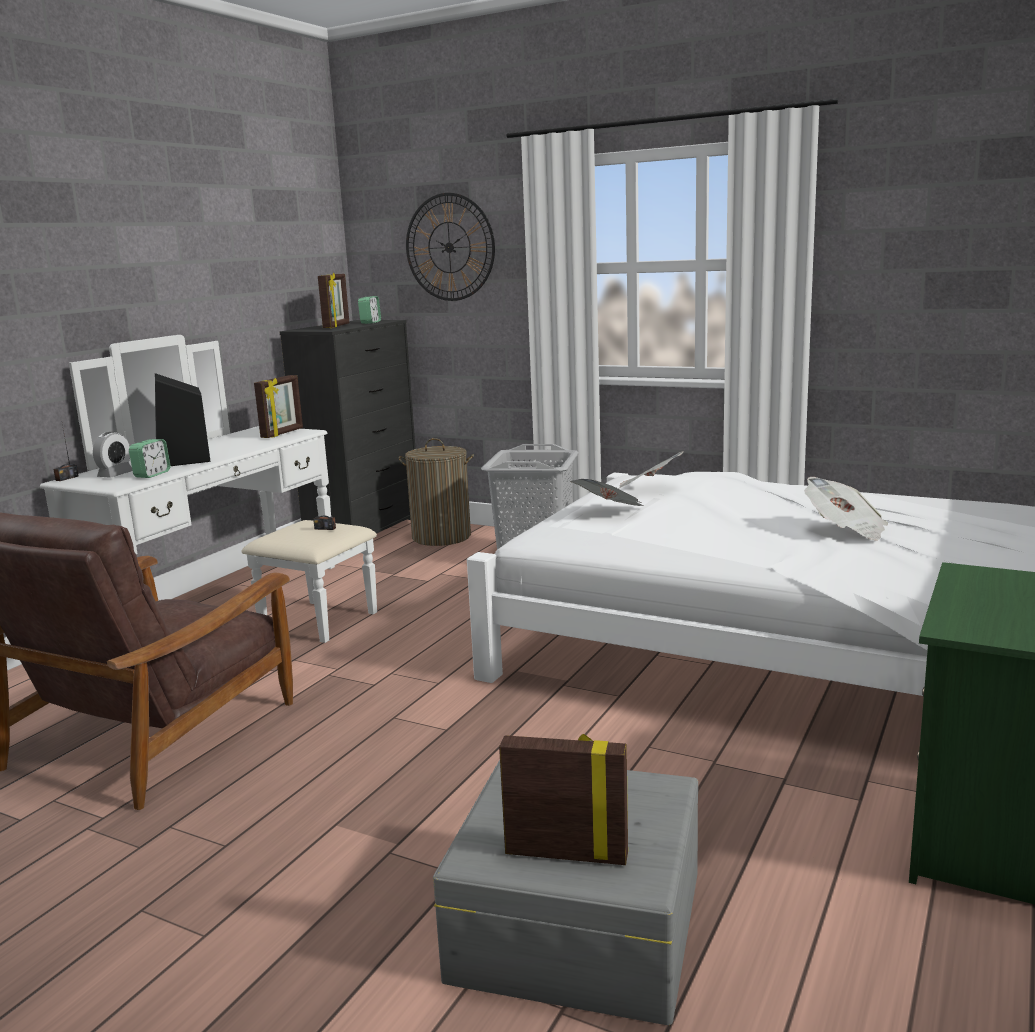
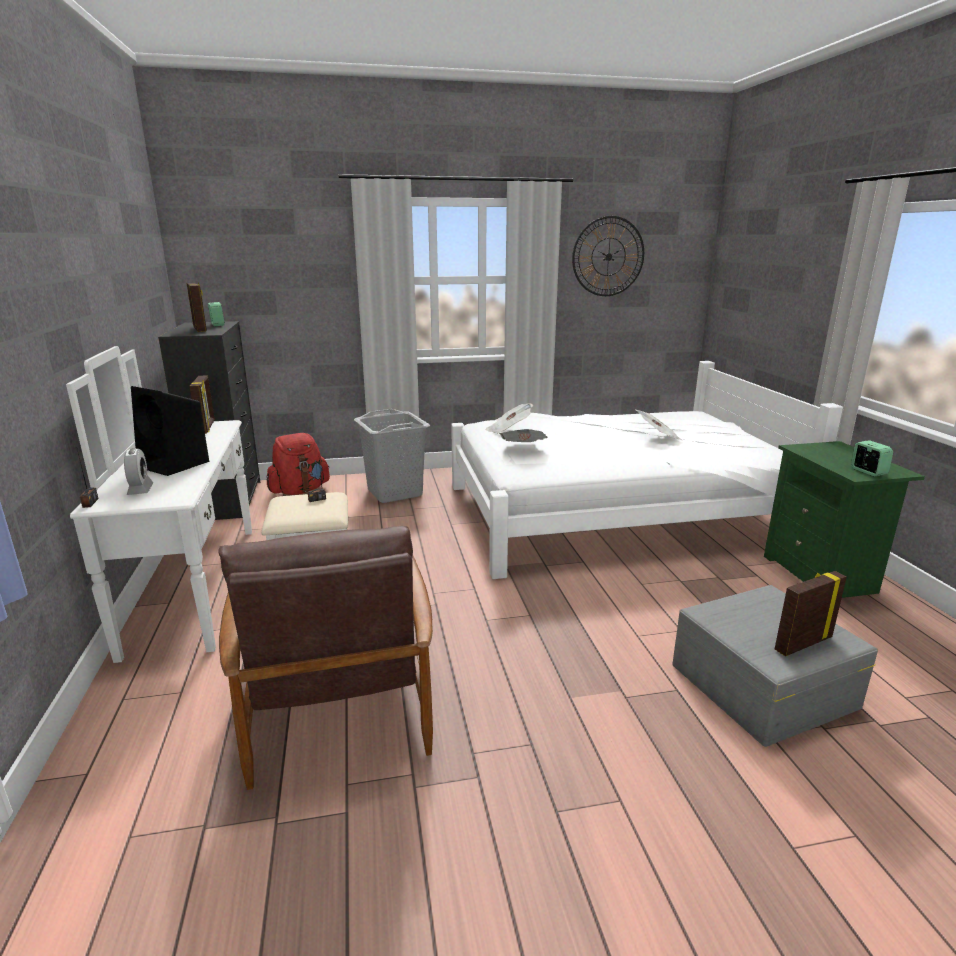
camera: 40 degrees left, 5 degrees up
(152, 474) = (182, 482): alarm clock -> alarm clock (868, 472)
(441, 537) = (299, 491): laundry basket -> red backpack
(449, 247) = (278, 261): wall clock -> wall clock (608, 256)

